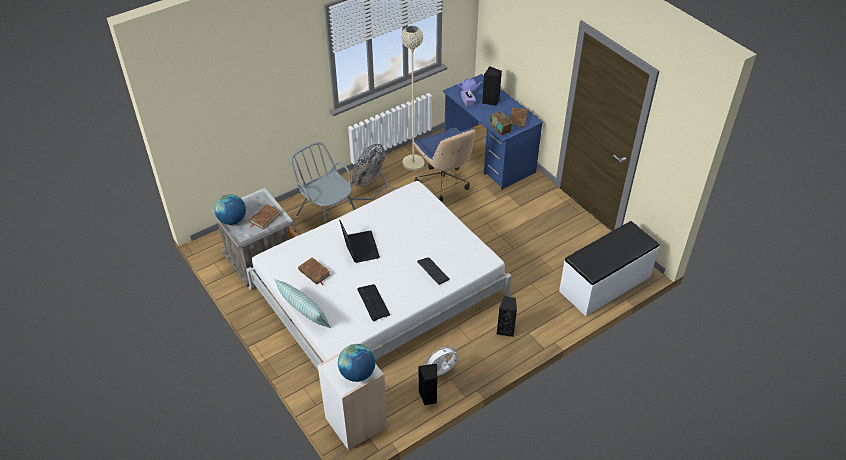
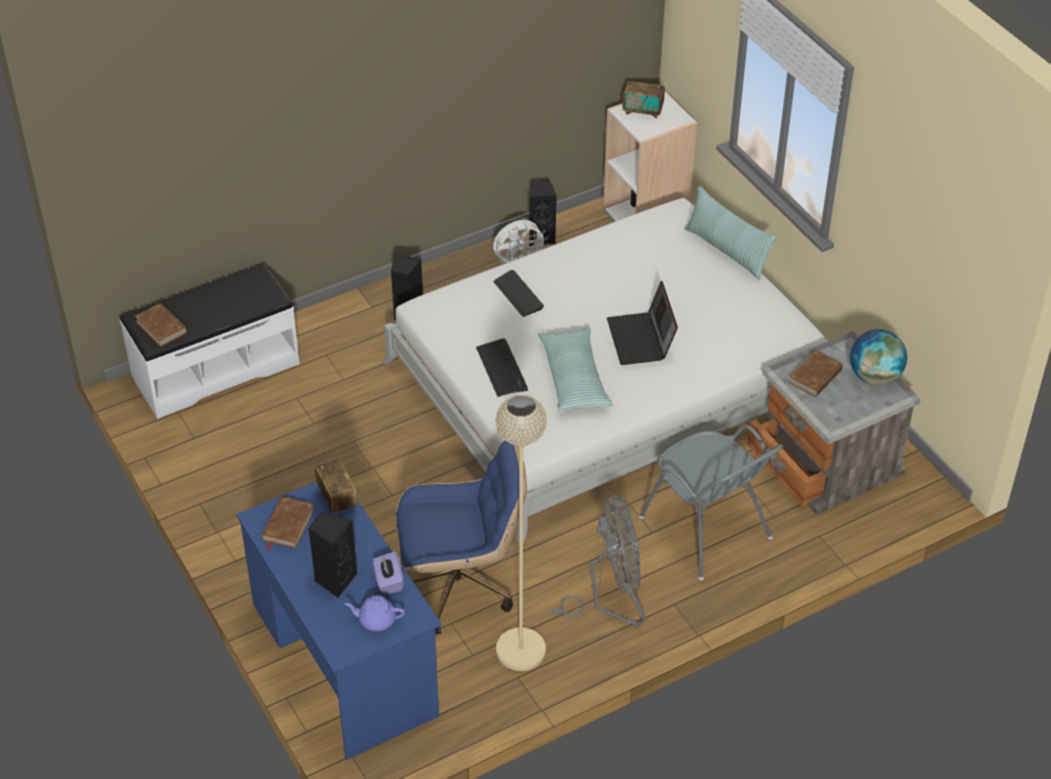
camera: 175 degrees left, 0 degrees up
(314, 272) = (716, 302): brown book -> brown book (161, 327)
(357, 373) = (642, 110): globe -> radio
(373, 302) = (619, 256): keyboard -> keyboard (502, 368)
(375, 189) = (609, 589): grey fan -> grey fan turned 45 degrees counterclockwise
(396, 225) = (574, 378): none -> pillow
(443, 184) = (461, 590): blue office chair -> blue office chair turned 105 degrees clockwise

